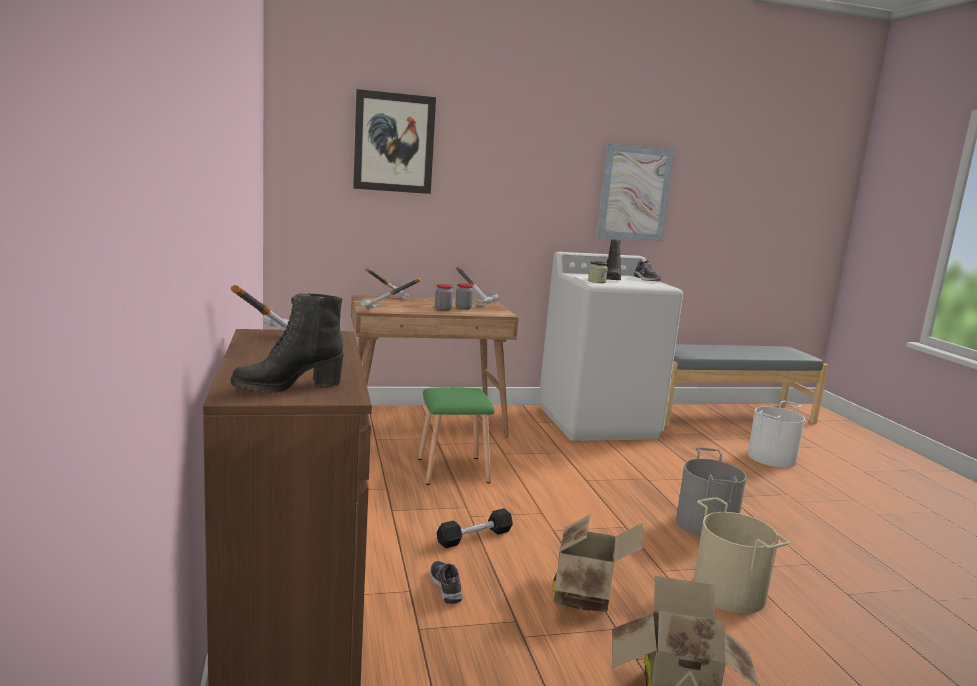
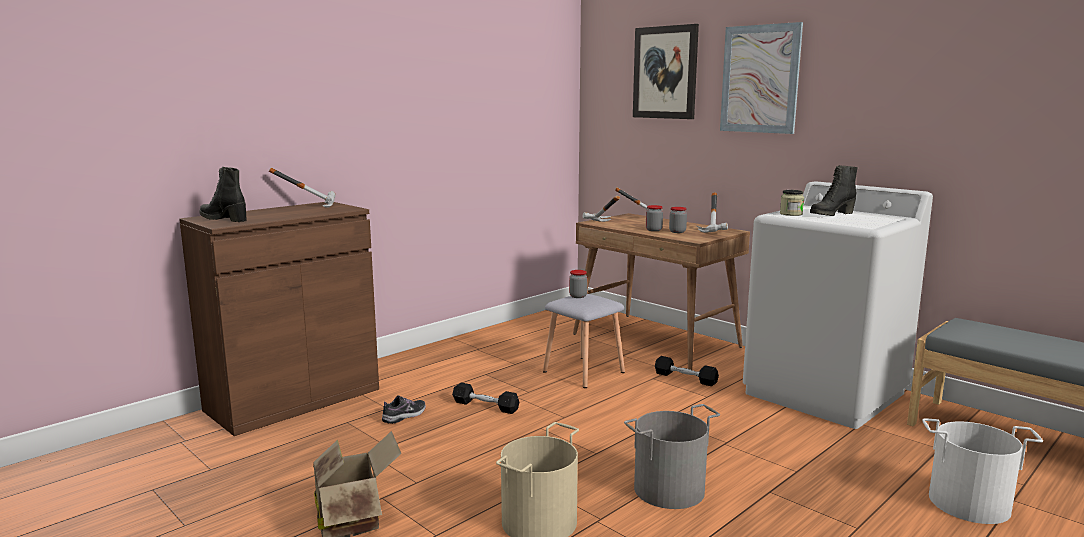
camera: 60 degrees right, 0 degrees up
(445, 391) = (578, 296): none -> jar
(452, 470) = (582, 372): green stool -> grey stool
(519, 444) = (685, 378): none -> black dumbbell
(588, 595) = (453, 462): cardboard box -> none
(634, 193) = (929, 107): picture -> picture (760, 79)
(646, 279) = (889, 219): shoe -> none

